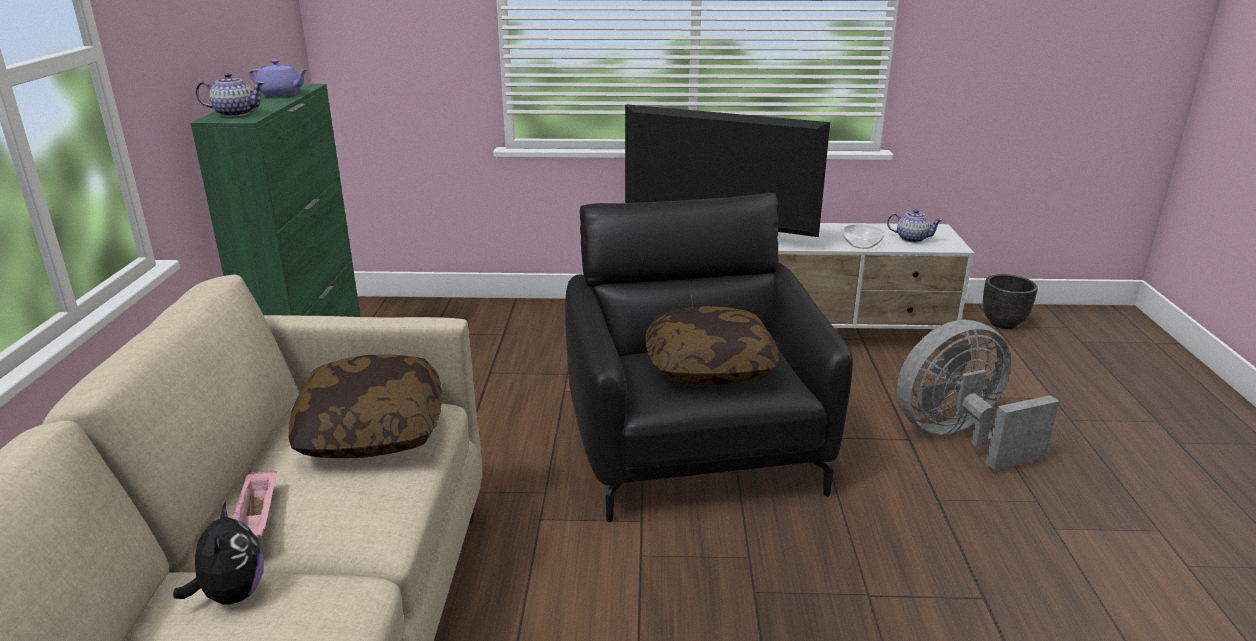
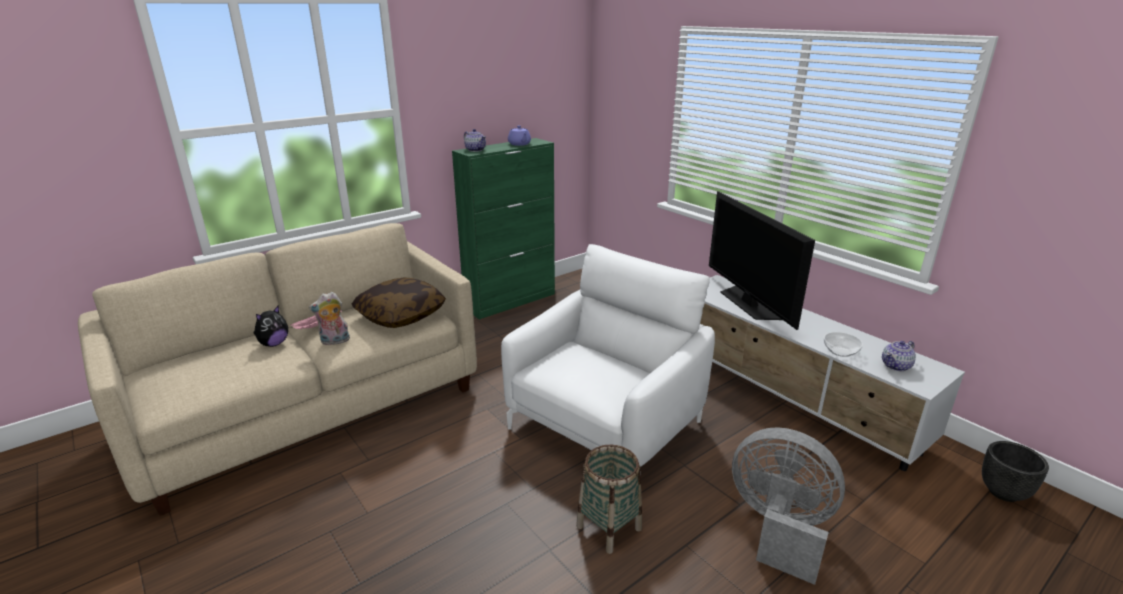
camera: 50 degrees right, 0 degrees up
(343, 522) = (334, 341): none -> plush toy
(695, 450) = (604, 425): black armchair -> white armchair
(709, 366) = (593, 369): pillow -> none
(870, 534) = (609, 527): none -> basket
(911, 238) = (896, 366): teapot -> teapot turned 75 degrees clockwise

